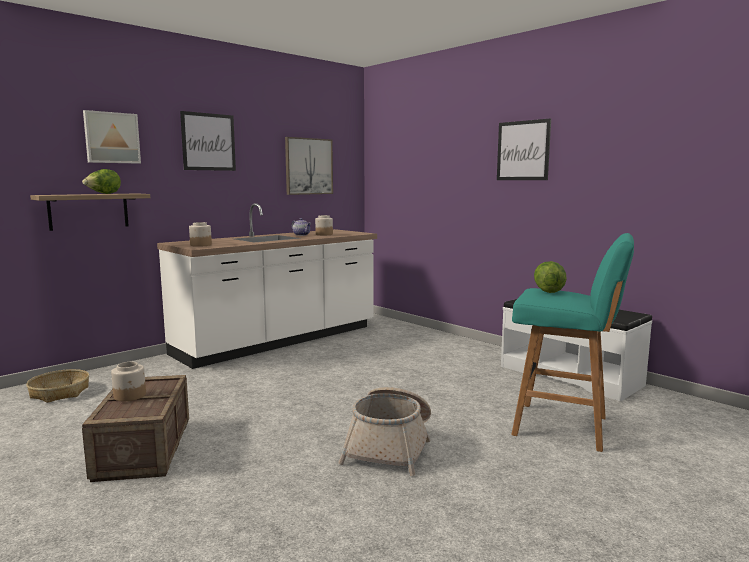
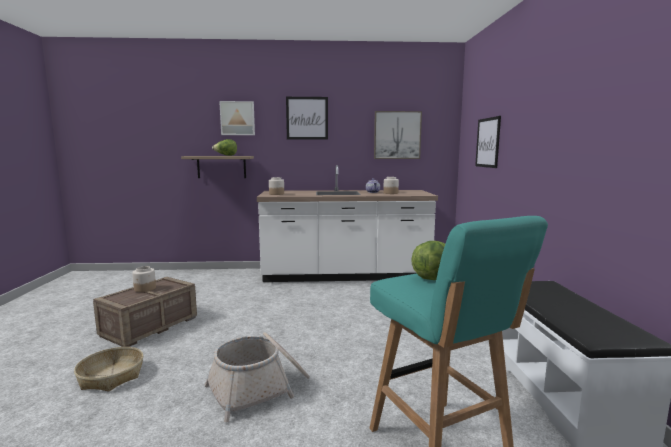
camera: 40 degrees right, 0 degrees up
(60, 392) = (184, 278): basket -> basket (111, 376)
(523, 150) = (562, 108): picture -> picture (488, 142)

